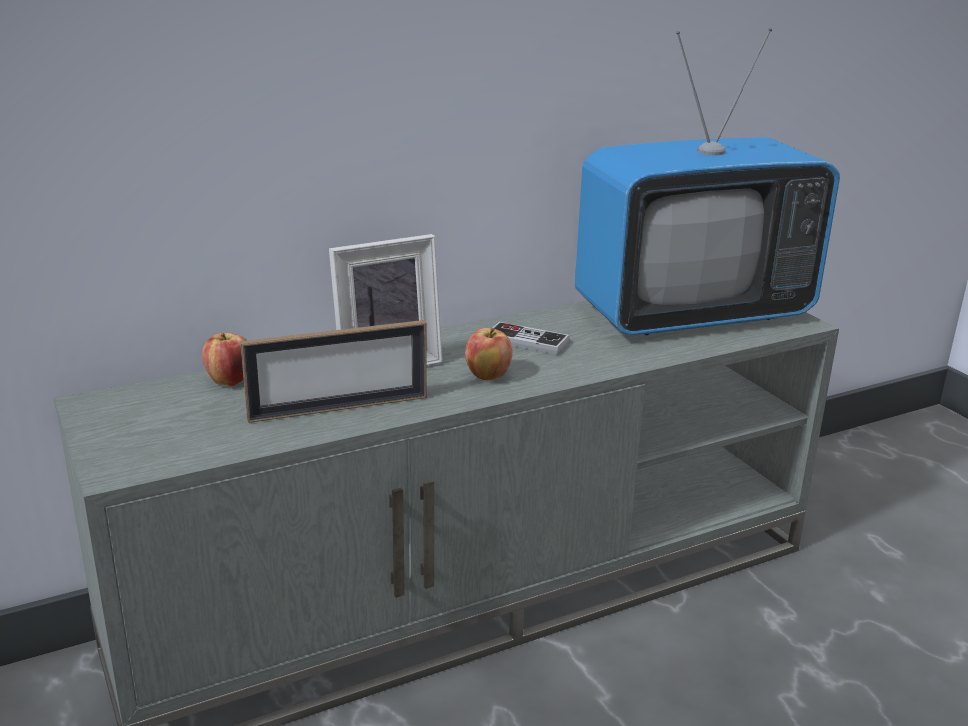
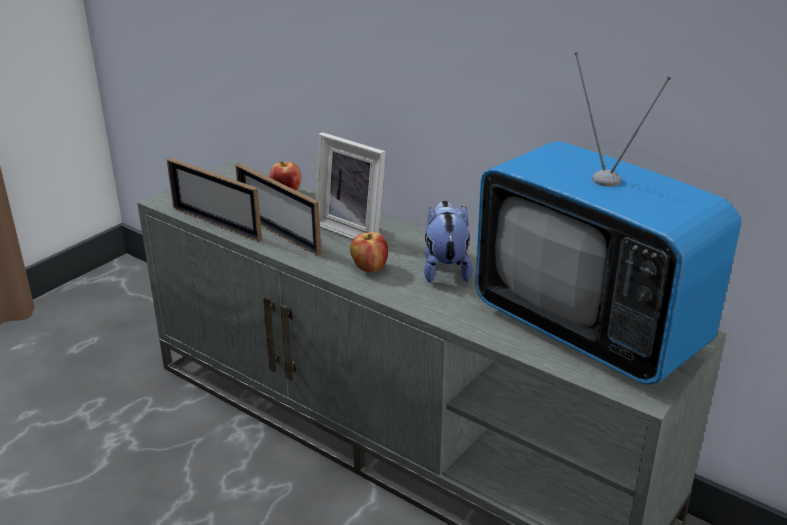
camera: 65 degrees right, 5 degrees up
(253, 444) = (216, 223): none -> picture frame
(527, 341) = (445, 268): game controller -> plush toy

